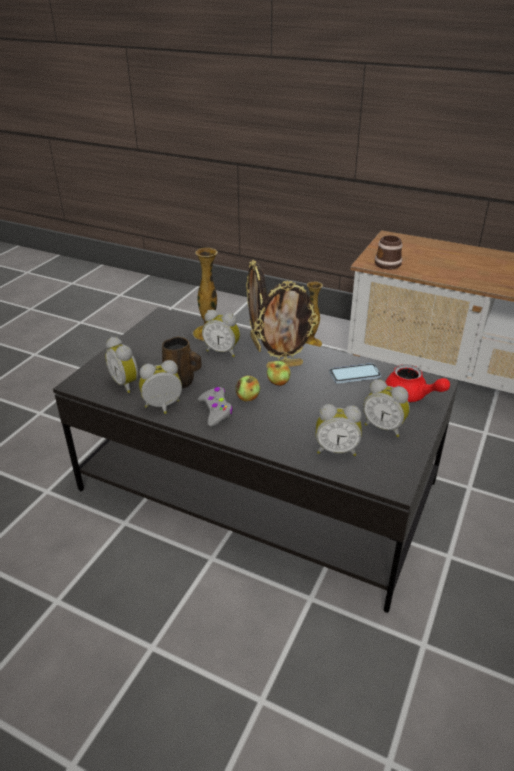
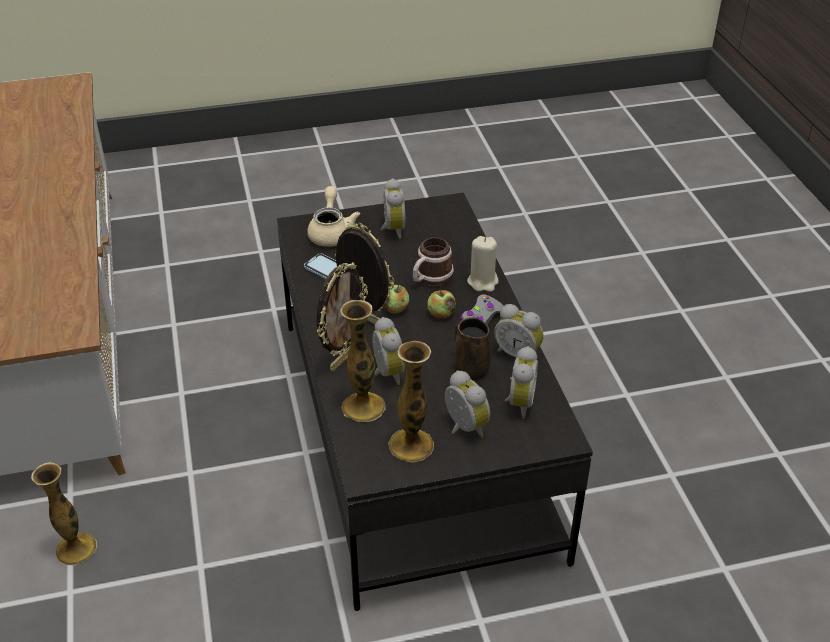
camera: 130 degrees left, 5 degrees up
(158, 335) = (411, 445): none -> vase
(257, 436) = (483, 282): none -> beige candle
(336, 450) = (448, 239): alarm clock -> alarm clock (463, 428)
(386, 262) = (63, 319): mug -> mug (430, 278)
(410, 396) = (331, 232): red teapot -> beige teapot

